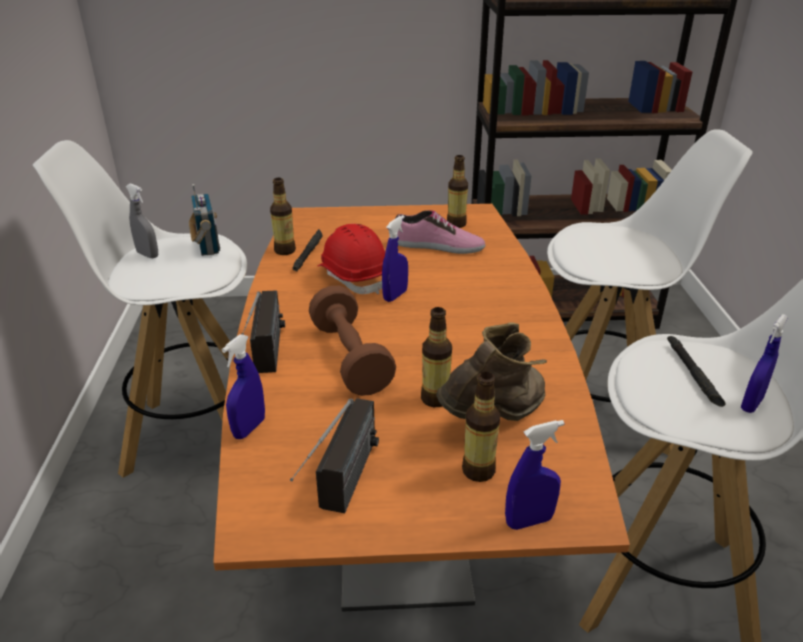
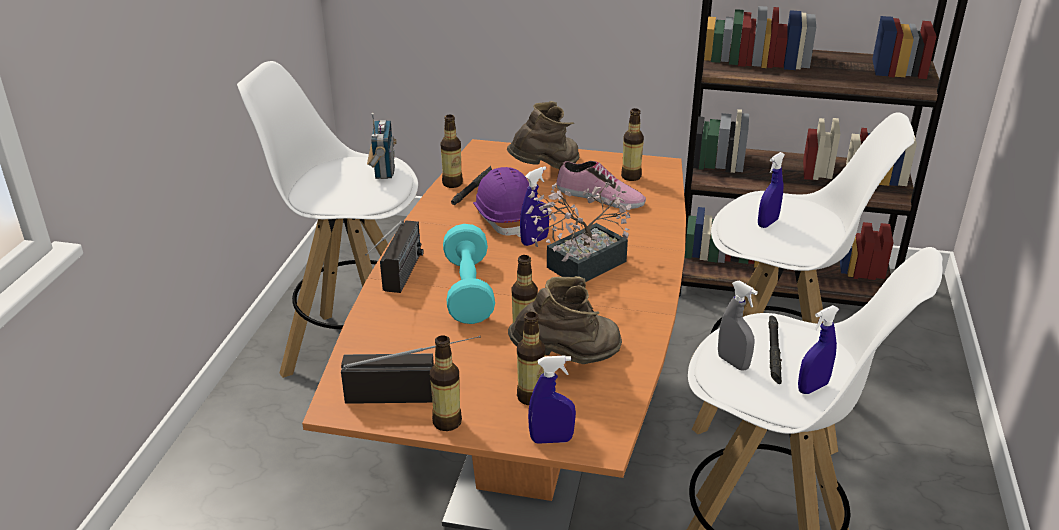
camera: 15 degrees right, 0 degrees up
(148, 255) = (329, 171): grey spray bottle -> grey spray bottle (733, 362)
(249, 428) = (362, 334): blue spray bottle -> blue spray bottle (767, 223)
(342, 494) = (415, 394): radio -> radio turned 120 degrees counterclockwise
(350, 358) = (468, 291): brown dumbbell -> turquoise dumbbell
(353, 277) = (504, 217): red hard hat -> purple hard hat
(373, 227) = (546, 170): none -> brown boot
(397, 523) = (447, 422): none -> bottle
(453, 316) = (578, 267): none -> potted plant

